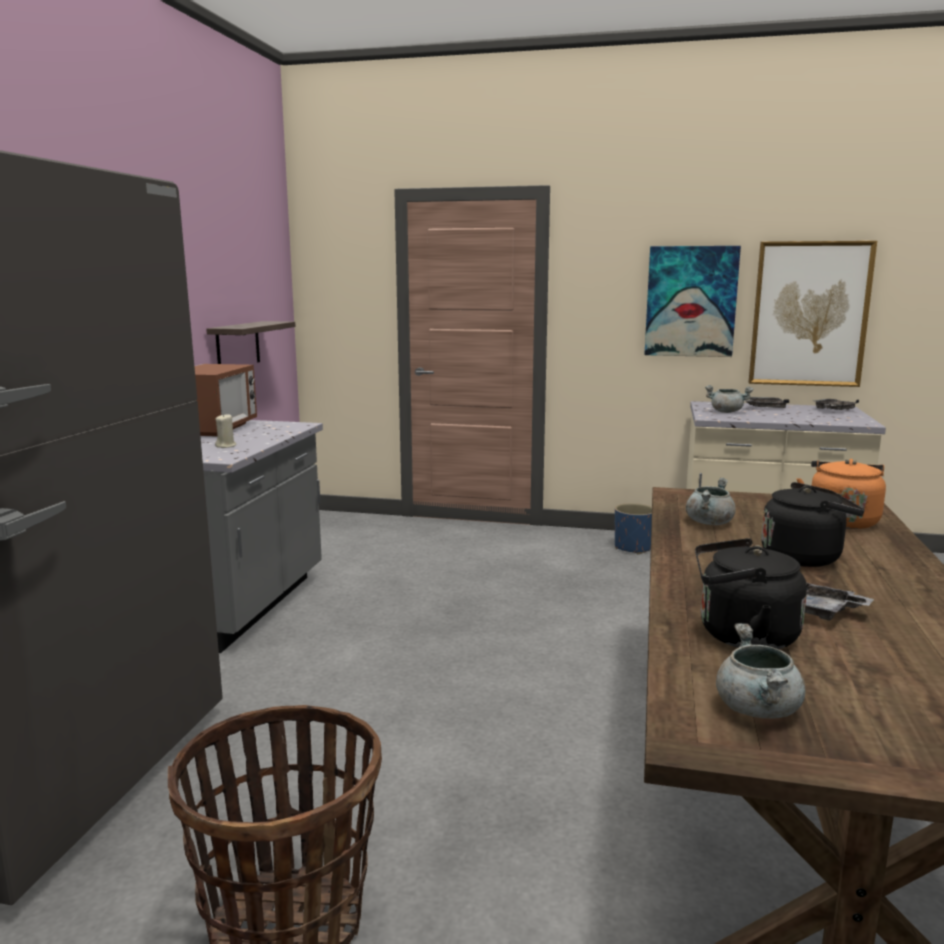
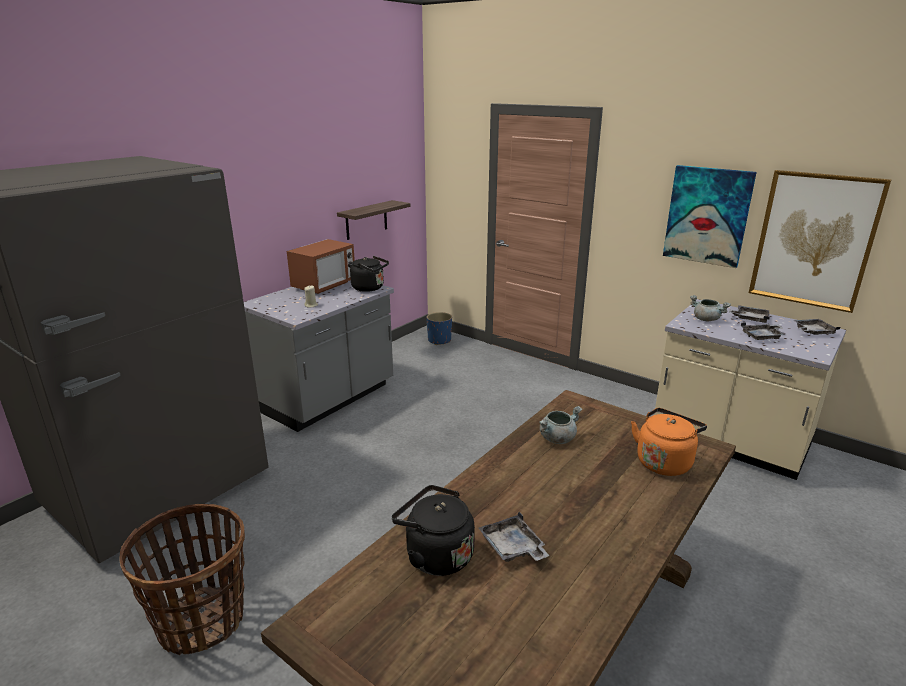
camera: 25 degrees right, 10 degrees up
(633, 548) = (628, 406): blue planter -> blue planter (439, 340)
(758, 710) = (365, 619): grey cooking pot -> none
(797, 417) = (762, 337): none -> grey tray
(805, 557) = (580, 494): black kettle -> black kettle (370, 288)

